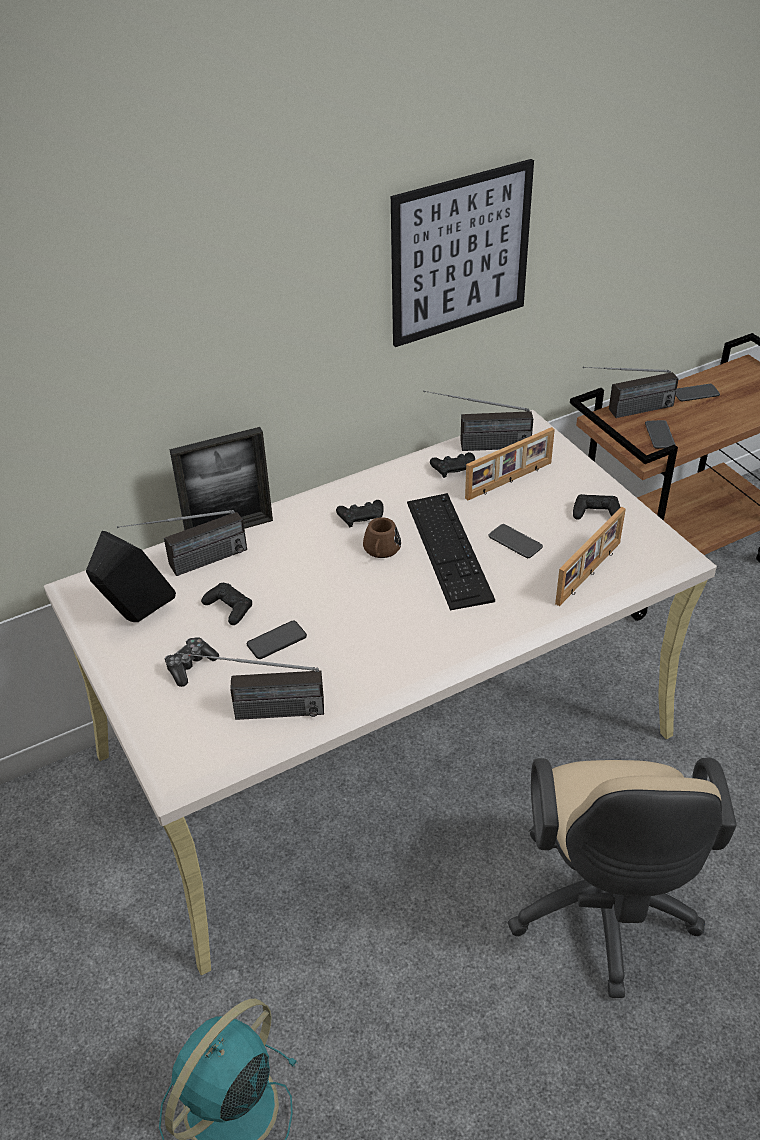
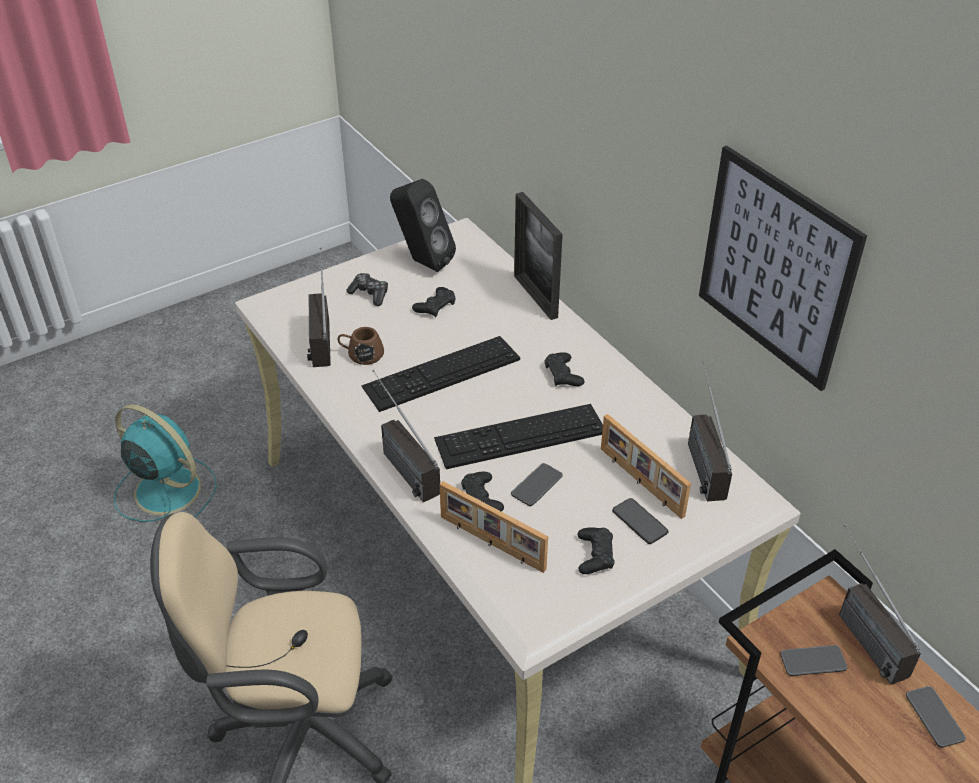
camera: 85 degrees right, 0 degrees up
(189, 566) = (486, 280): radio -> radio (398, 461)
(276, 641) = (396, 335): phone -> phone (639, 522)
(348, 603) = (441, 373): none -> keyboard
(381, 550) = (515, 390): brown mug -> brown mug (361, 354)
(454, 468) = (654, 438): black game controller -> black game controller (481, 498)

